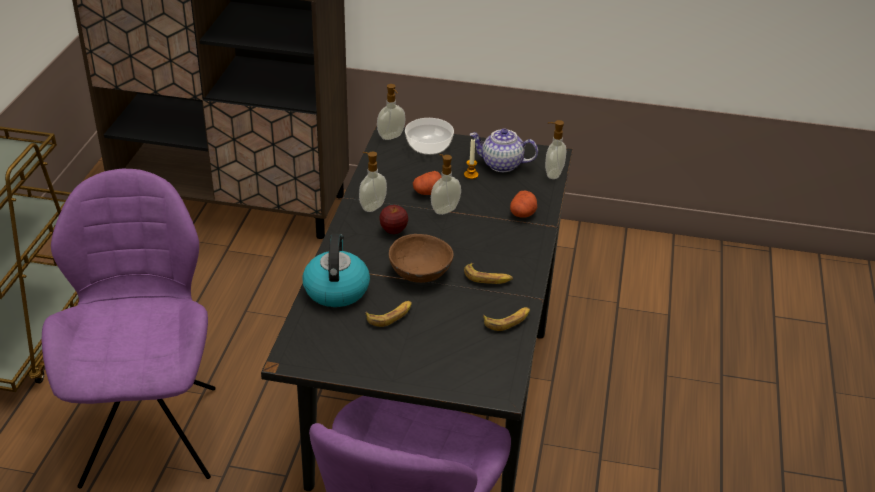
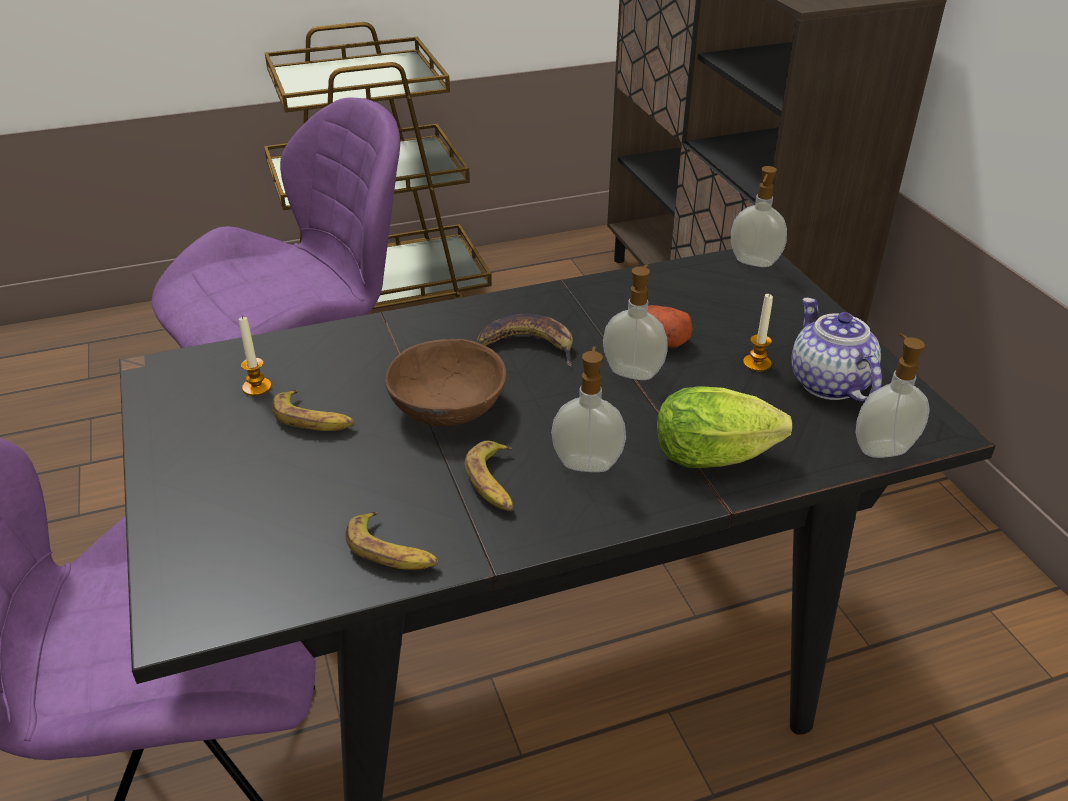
camera: 60 degrees right, 0 degrees up
(336, 289) = (341, 350): kettle -> none
(343, 327) = (257, 387): none -> candle
(372, 206) = (565, 308): soap dispenser -> soap dispenser (587, 463)
(393, 230) = (528, 346): apple -> banana
(429, 146) = (777, 300): bowl -> none
(523, 213) = (720, 457): potato -> lettuce

